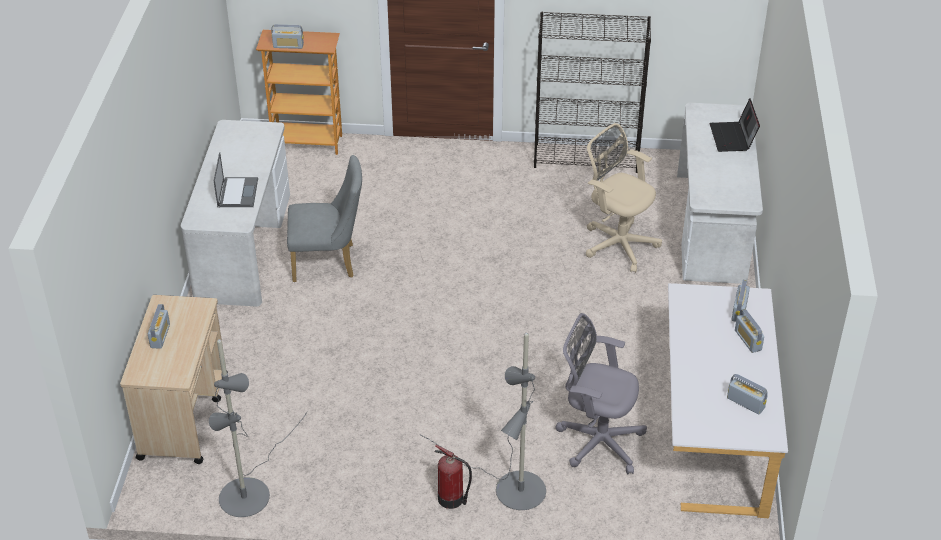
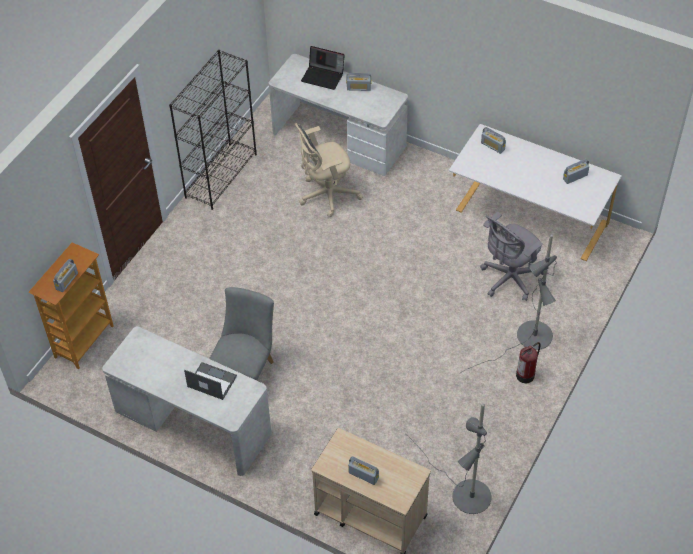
camera: 65 degrees left, 10 degrees up
(748, 340) = (521, 153): radio -> radio (358, 88)

